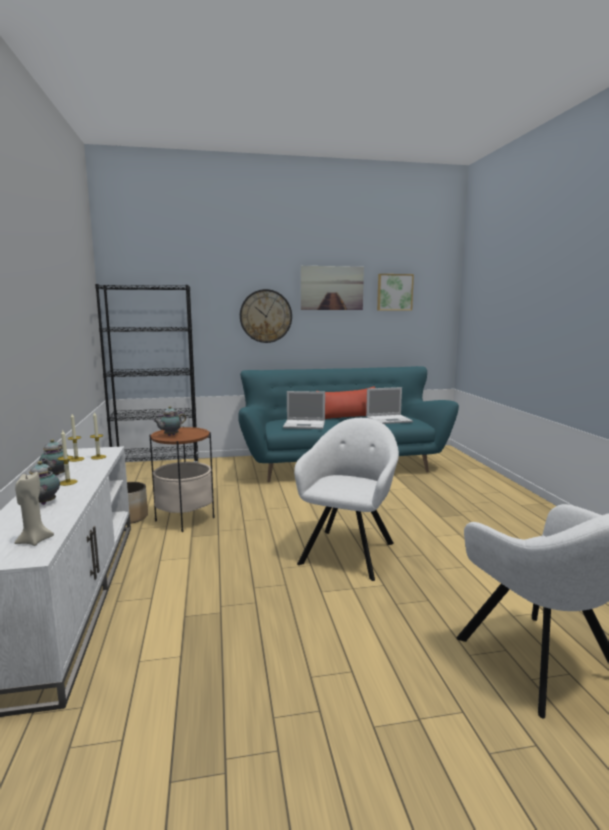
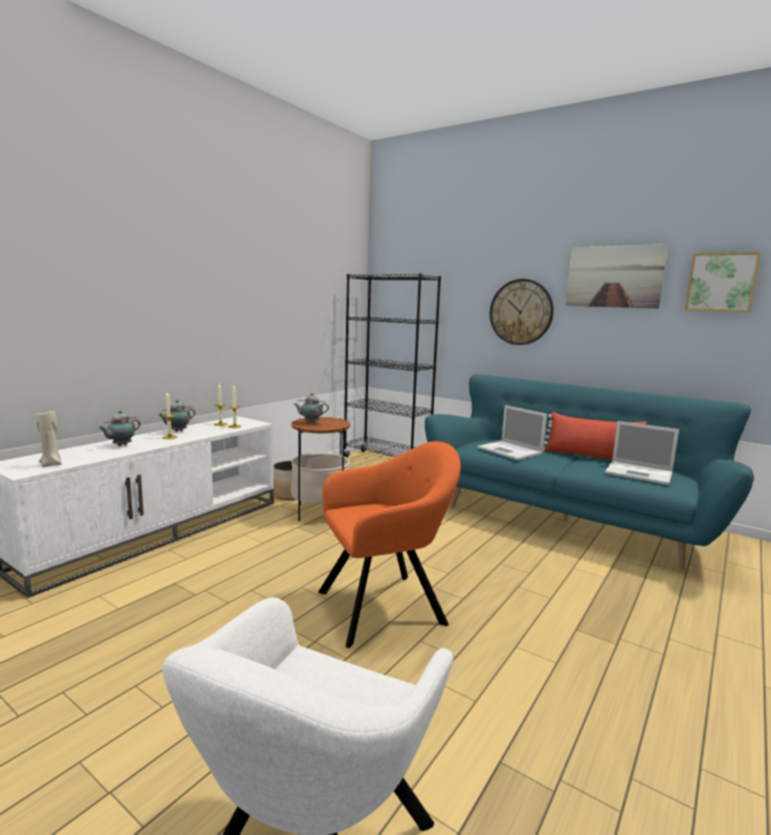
camera: 45 degrees right, 0 degrees up
(348, 551) = (386, 606): white armchair -> orange armchair

